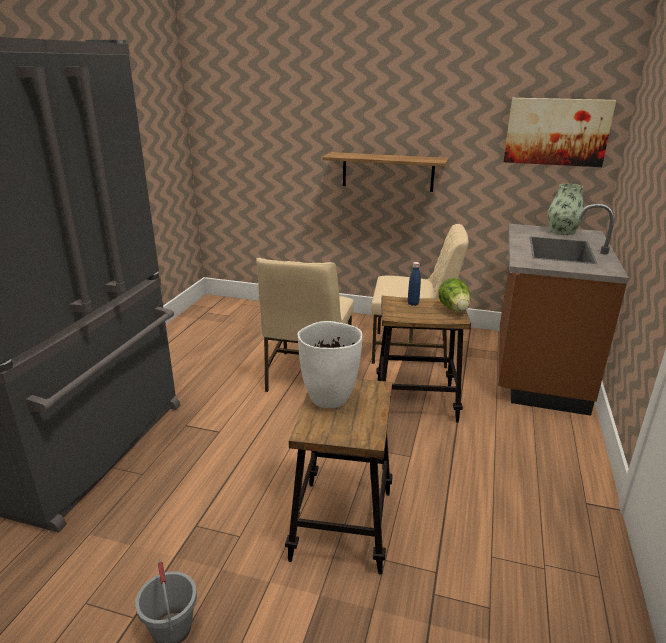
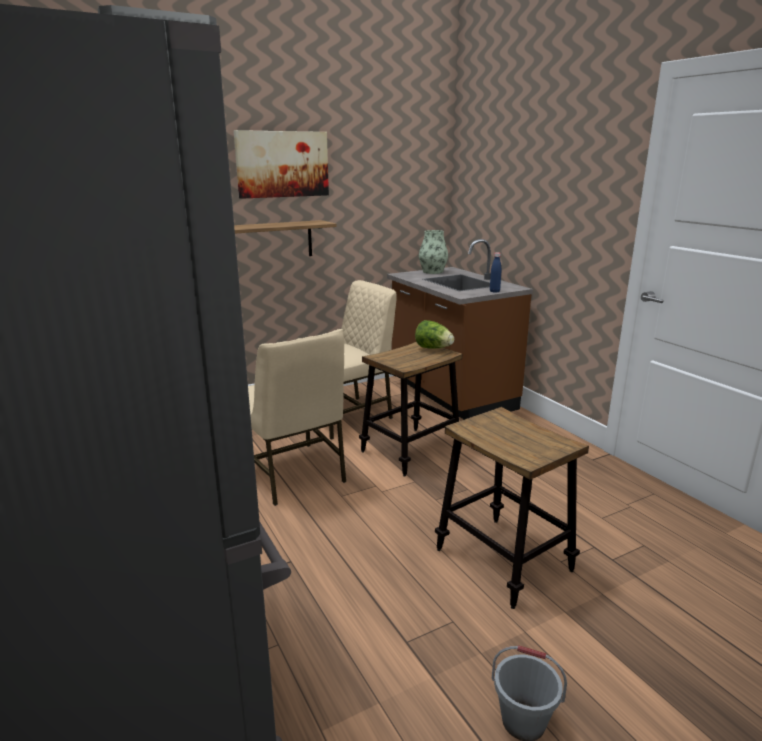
camera: 45 degrees left, 5 degrees down
(329, 398) = (489, 434): white vase -> none
(413, 303) = (396, 354): blue bottle -> blue bottle (494, 291)
(556, 132) = (405, 187): picture -> picture (282, 164)

